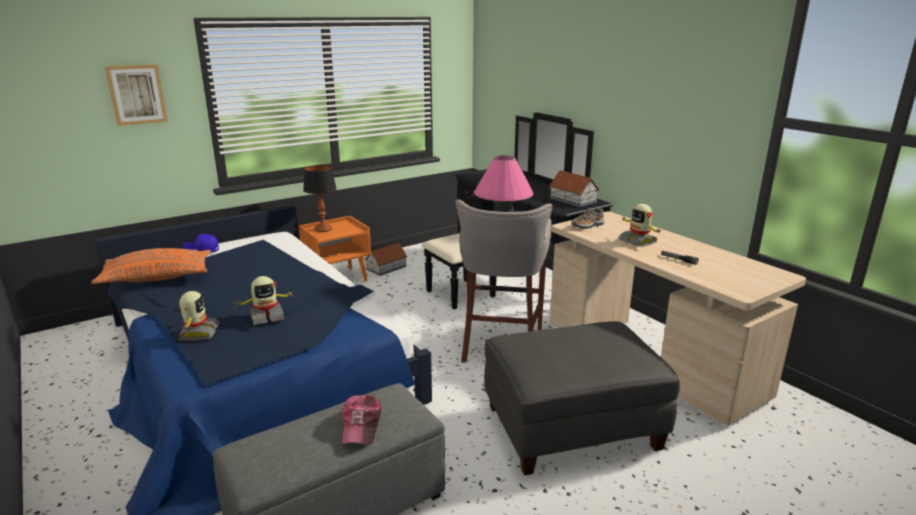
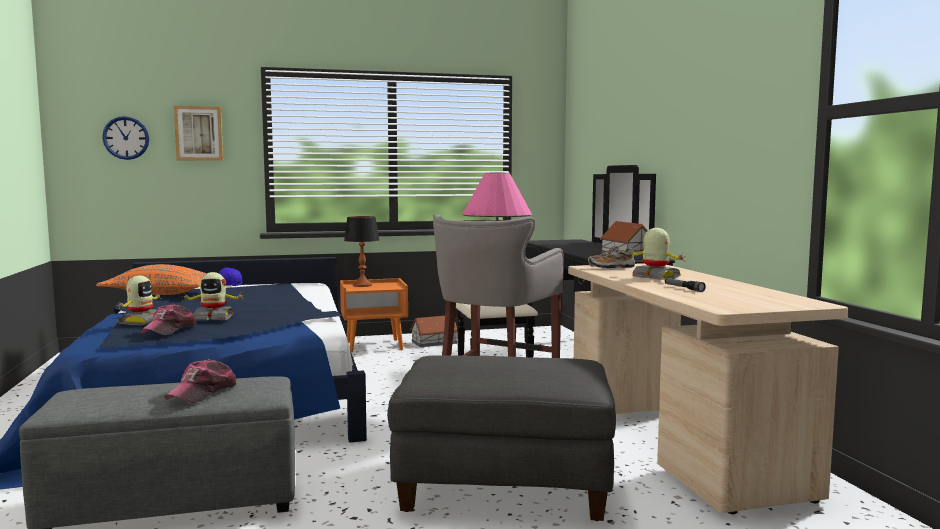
camera: 20 degrees right, 15 degrees down
(54, 106) = (126, 138): none -> wall clock
(246, 344) = (169, 329): none -> cap
(638, 241) = (655, 277): toy robot -> toy robot turned 150 degrees clockwise

